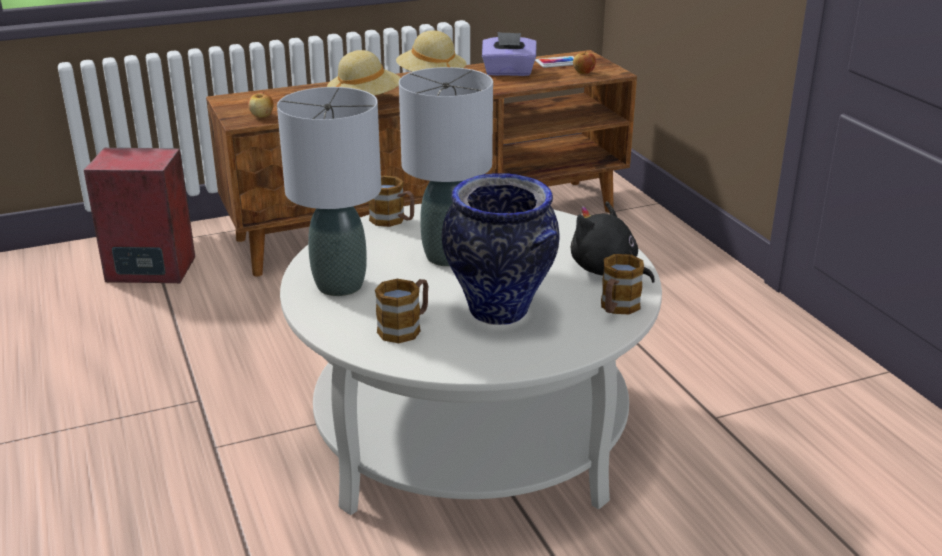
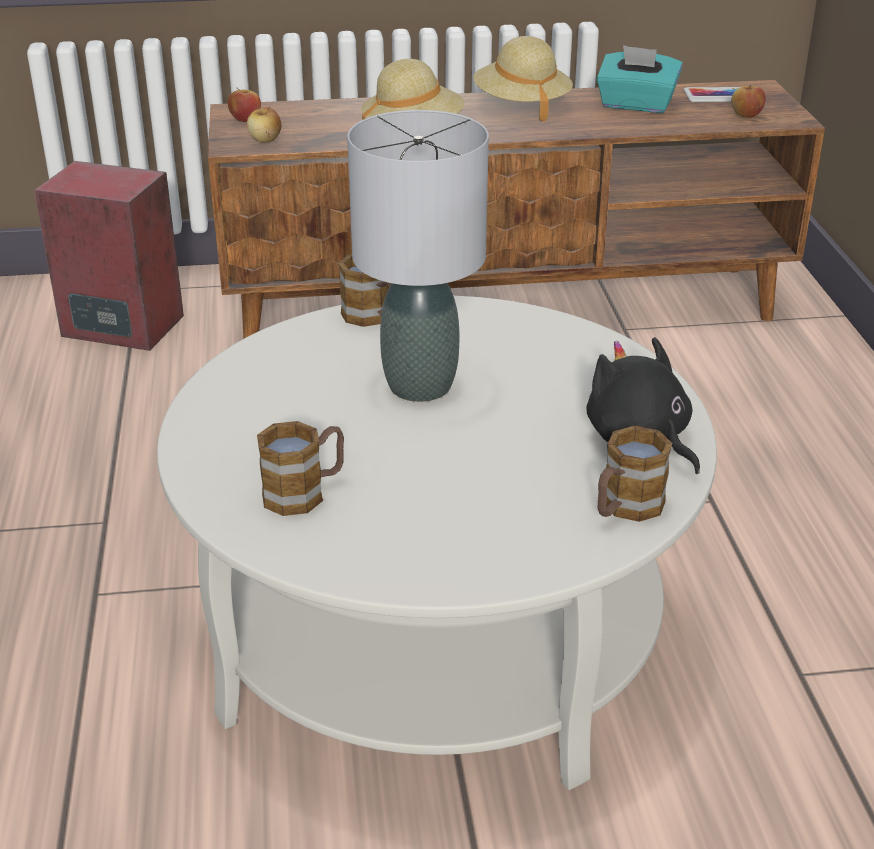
camera: 15 degrees right, 5 degrees up
(238, 104) = (245, 119): none -> apple
(339, 285) = (250, 409): grey table lamp -> none
(500, 312) = (450, 487): vase -> none
(508, 72) = (636, 105): purple tissue box -> turquoise tissue box

